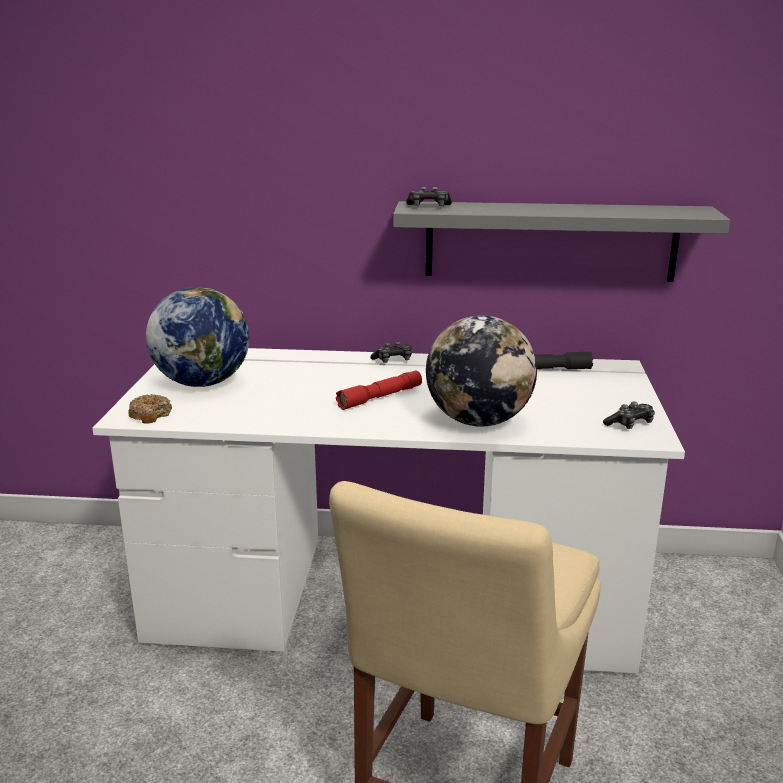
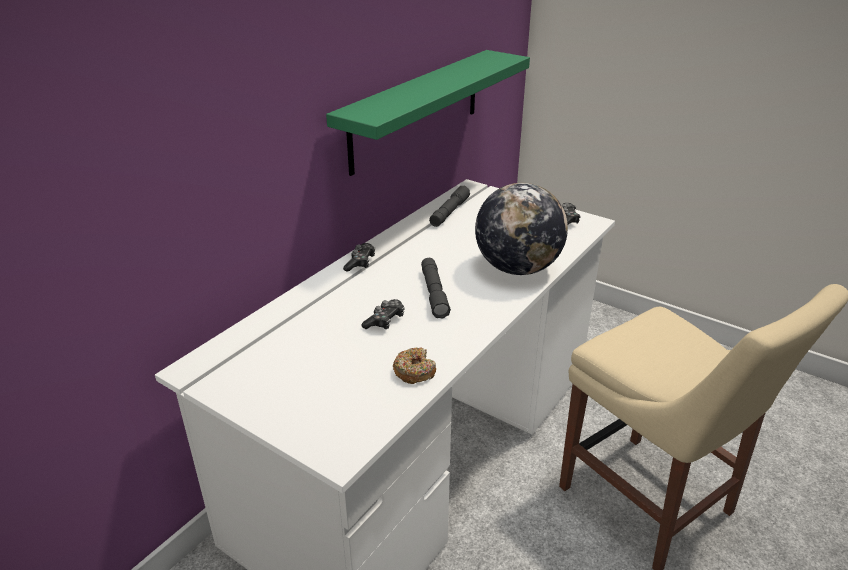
camera: 60 degrees left, 10 degrees up
(150, 415) = (350, 434): donut -> donut (414, 371)
(202, 382) = (296, 379): globe -> none
(380, 397) = (434, 293): red flashlight -> grey flashlight
(428, 206) = (371, 110): game controller -> game controller (385, 321)
(550, 241) = (417, 109): grey shelf -> green shelf

